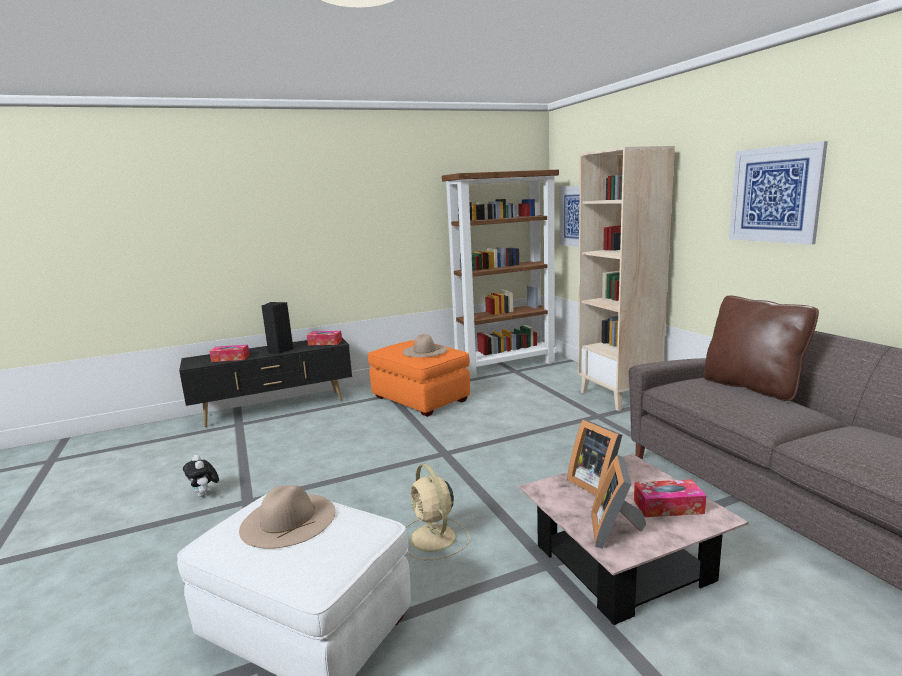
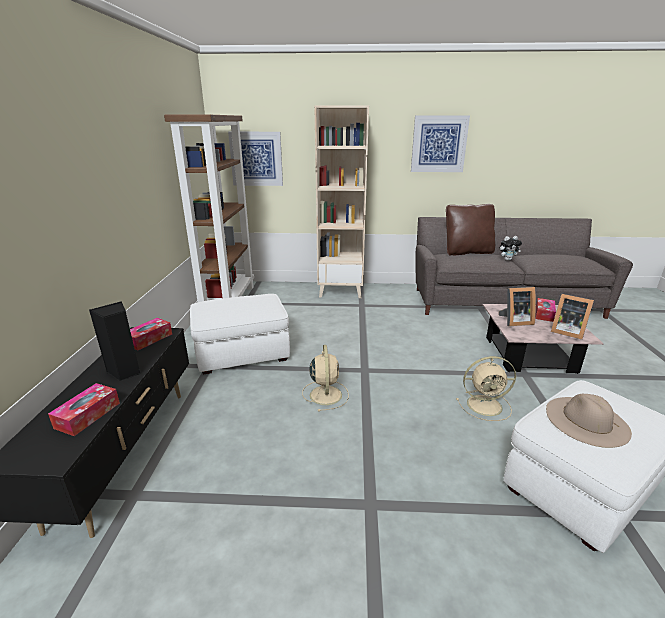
camera: 65 degrees left, 10 degrees up
(205, 495) = (329, 544): plush toy -> plush toy (507, 259)
(385, 447) = (325, 394): none -> beige fan
(420, 398) = (242, 354): orange ottoman -> white ottoman
(425, 350) = (251, 304): beige hat -> none

